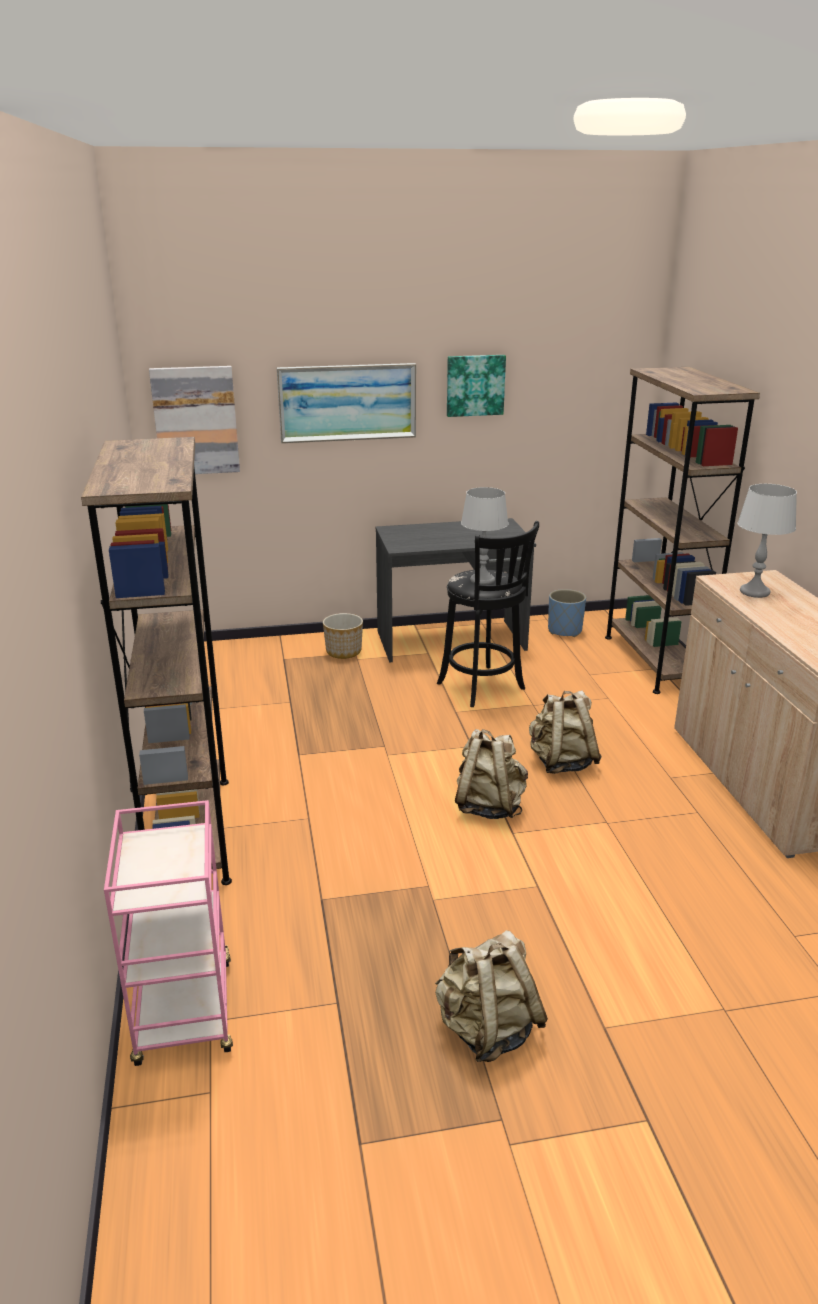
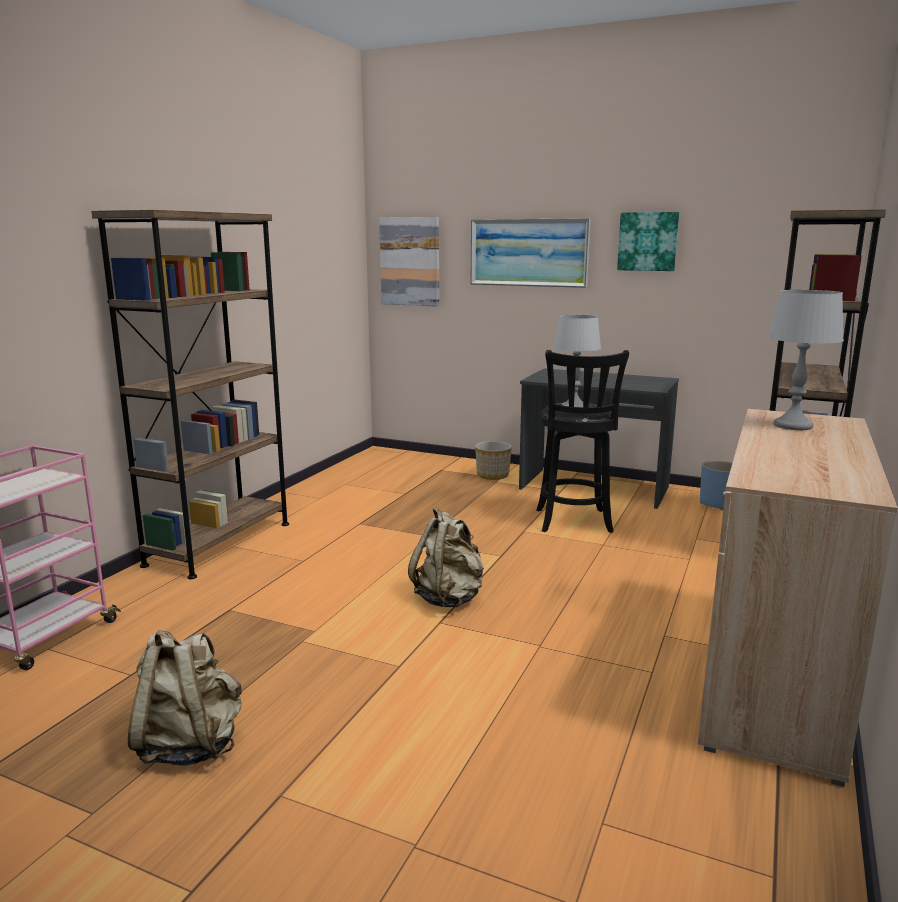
camera: 35 degrees right, 10 degrees down
(561, 762) = (565, 590): beige backpack -> none

